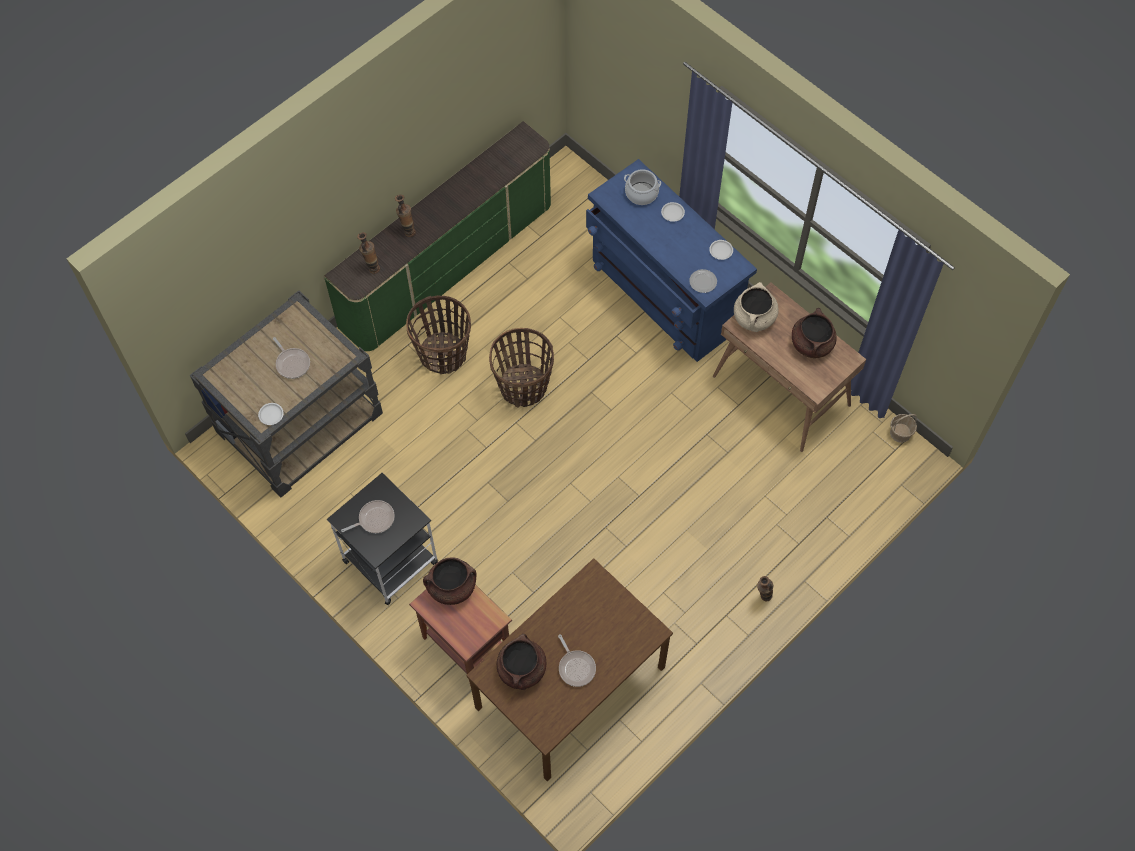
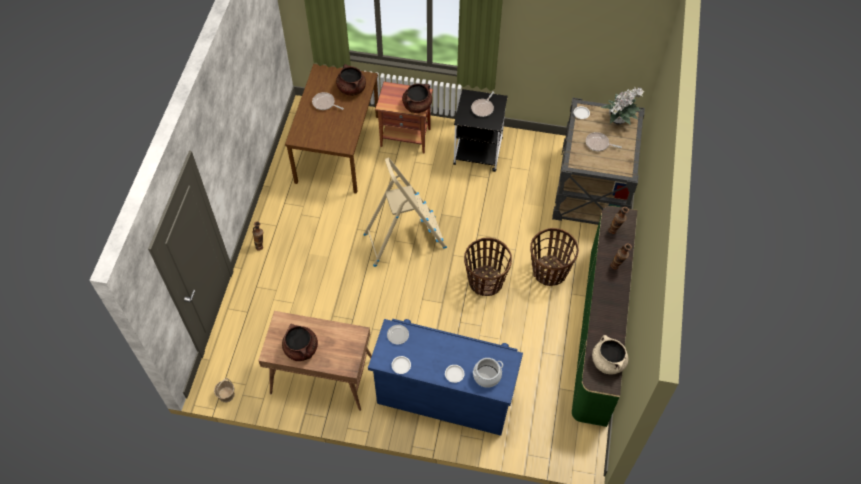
camera: 145 degrees right, 5 degrees down
(236, 378) = (619, 120): none -> potted plant
(577, 493) = (405, 240): none -> beige step ladder
(754, 318) = (351, 344): beige cooking pot -> beige cooking pot (607, 362)

